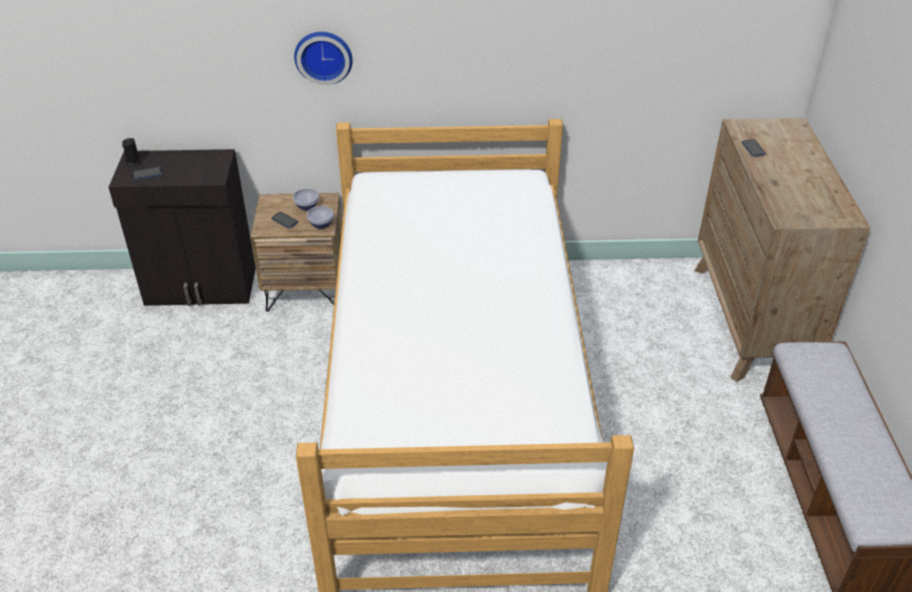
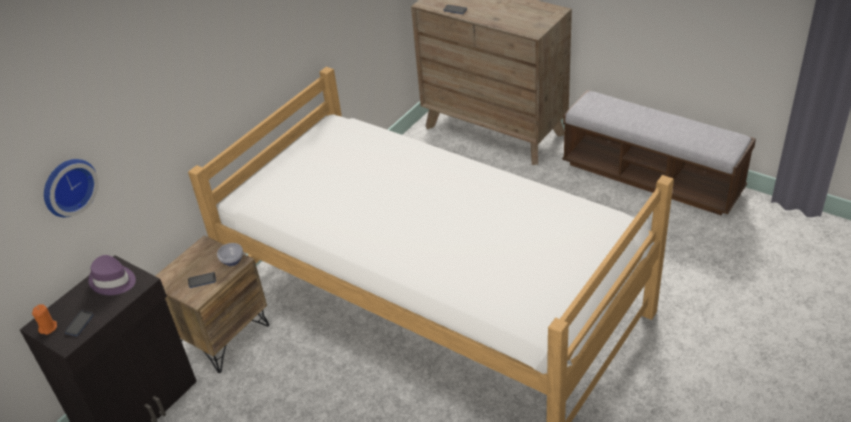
camera: 50 degrees left, 0 degrees up
(134, 162) = (48, 328): black candle -> orange candle
(204, 164) = (113, 281): none -> purple hat
(308, 206) = (199, 259): bowl -> none
(323, 56) = (160, 118): wall clock -> wall clock (67, 186)

